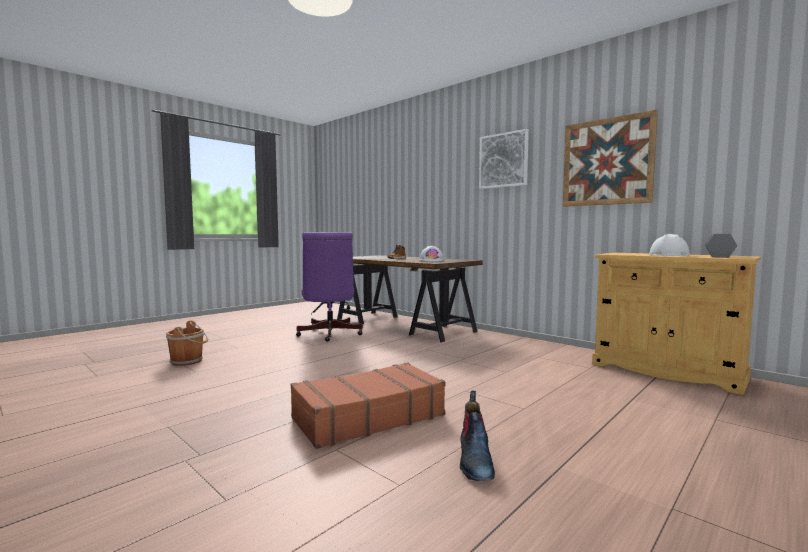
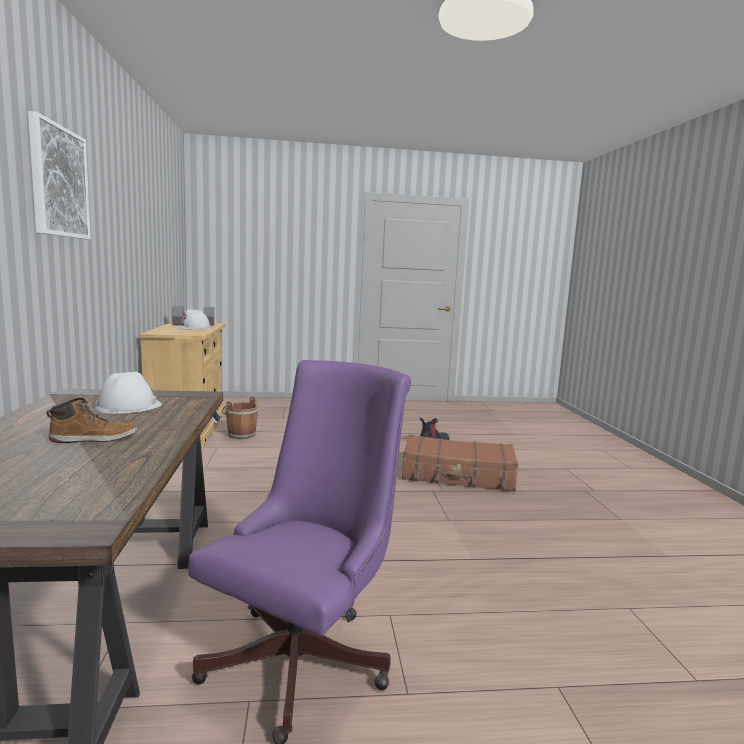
camera: 140 degrees left, 5 degrees up
(188, 361) = (661, 658): brown bucket -> brown bucket (240, 434)
(607, 162) = (126, 225): picture -> none

